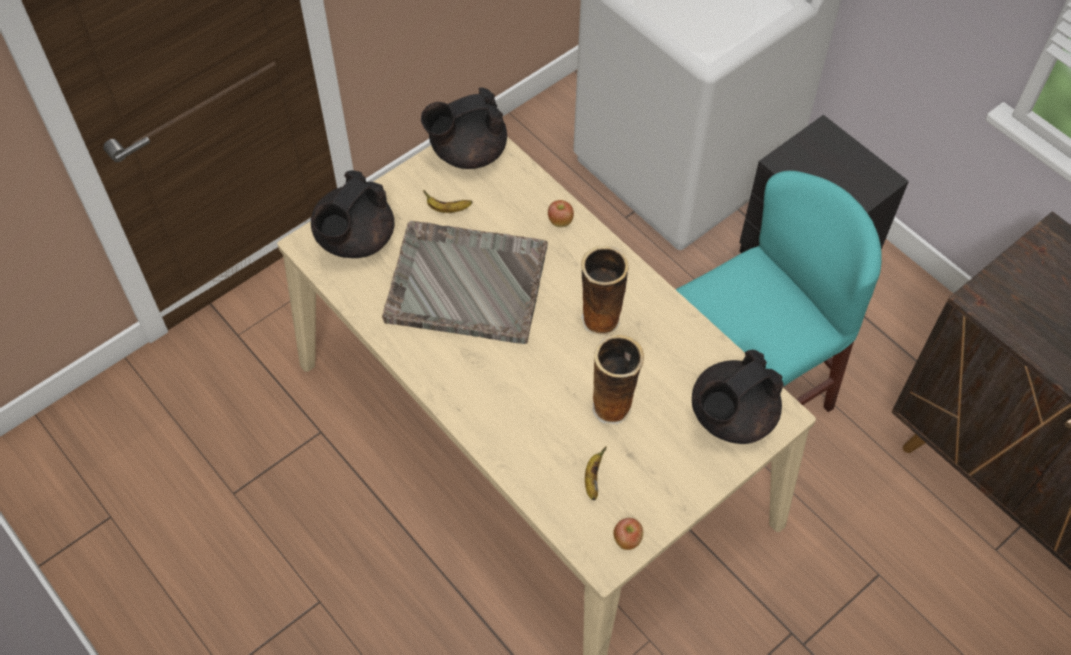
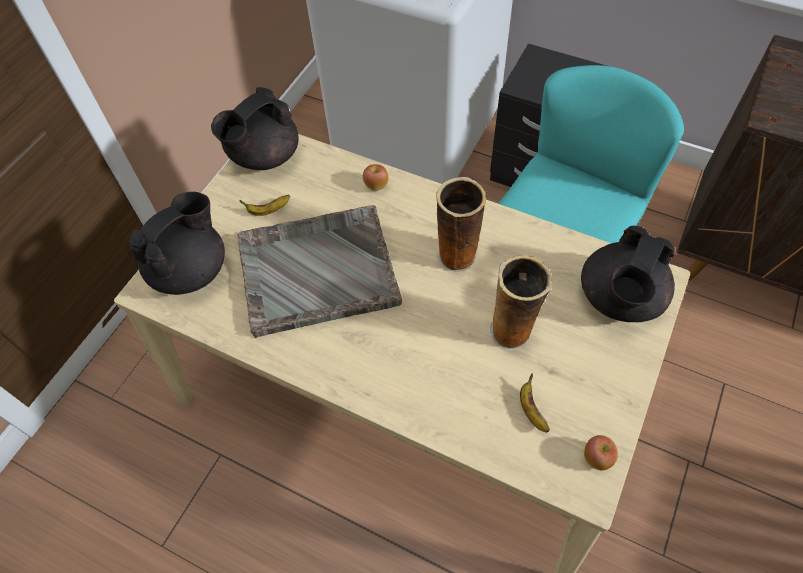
camera: 20 degrees left, 0 degrees up
(354, 240) = (191, 270): black teapot -> black teapot turned 150 degrees counterclockwise

